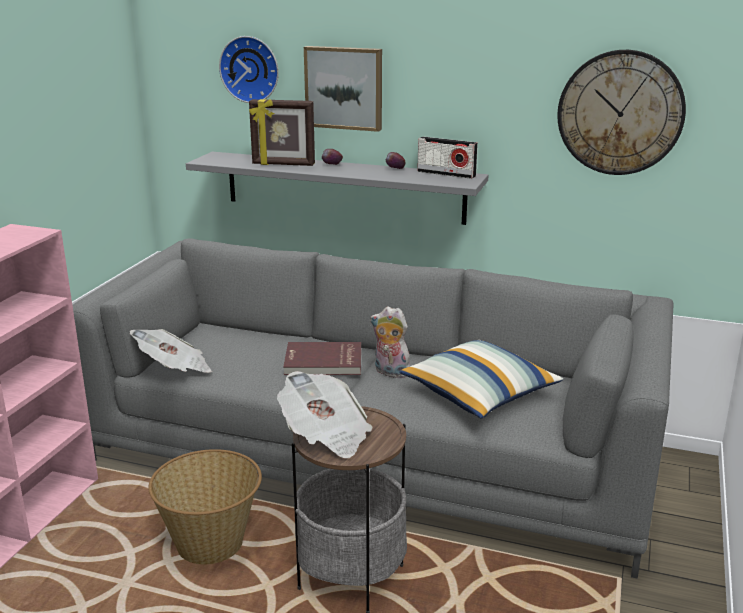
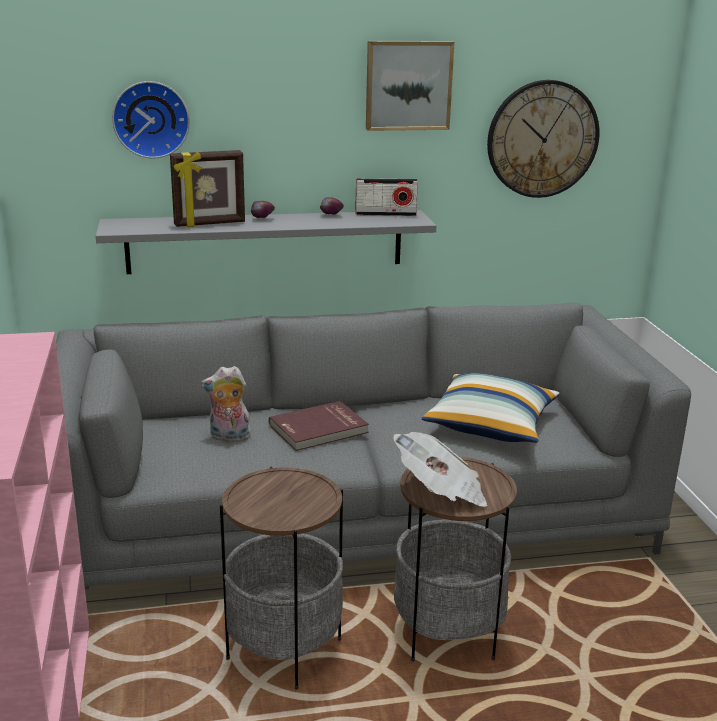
camera: 30 degrees left, 0 degrees up
(174, 369) = (173, 473): newspaper -> none
(211, 543) = (284, 650): basket -> side table
(344, 87) = (266, 133): picture -> picture (408, 85)
(390, 373) = (390, 424): plush toy -> plush toy (228, 437)

